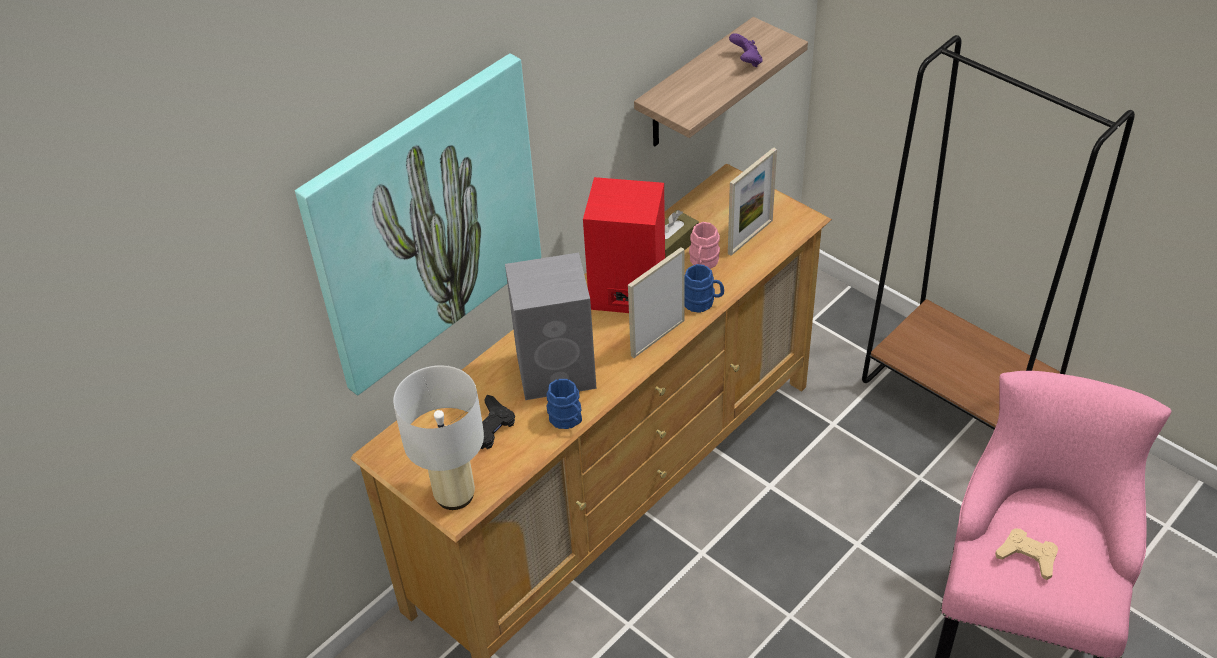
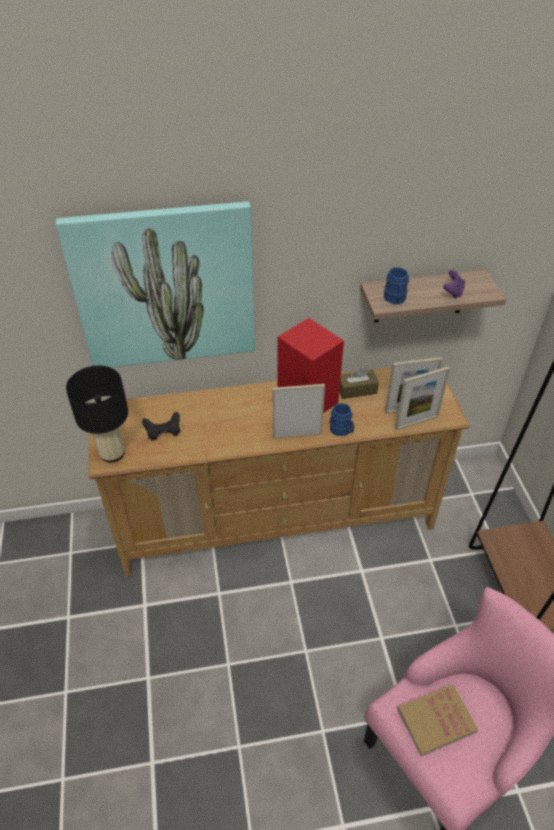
camera: 35 degrees right, 0 degrees up
(453, 494) = (112, 453): white table lamp -> black table lamp
(558, 370) = (228, 421): grey speaker -> none
(568, 420) = (205, 450): blue mug -> blue mug (395, 299)
(703, 262) = (365, 408): pink mug -> none
(773, 246) = (416, 422): none -> picture frame
(1027, 556) = (436, 720): beige game controller -> book

